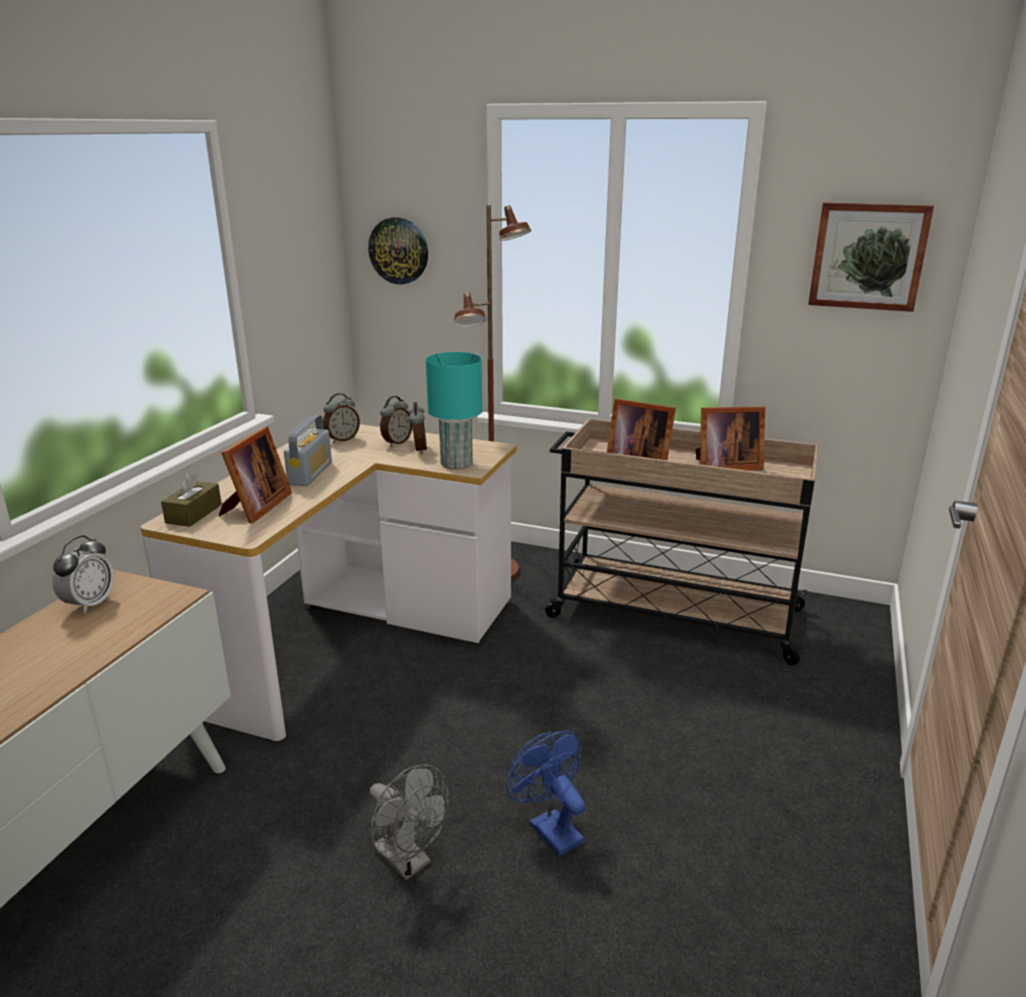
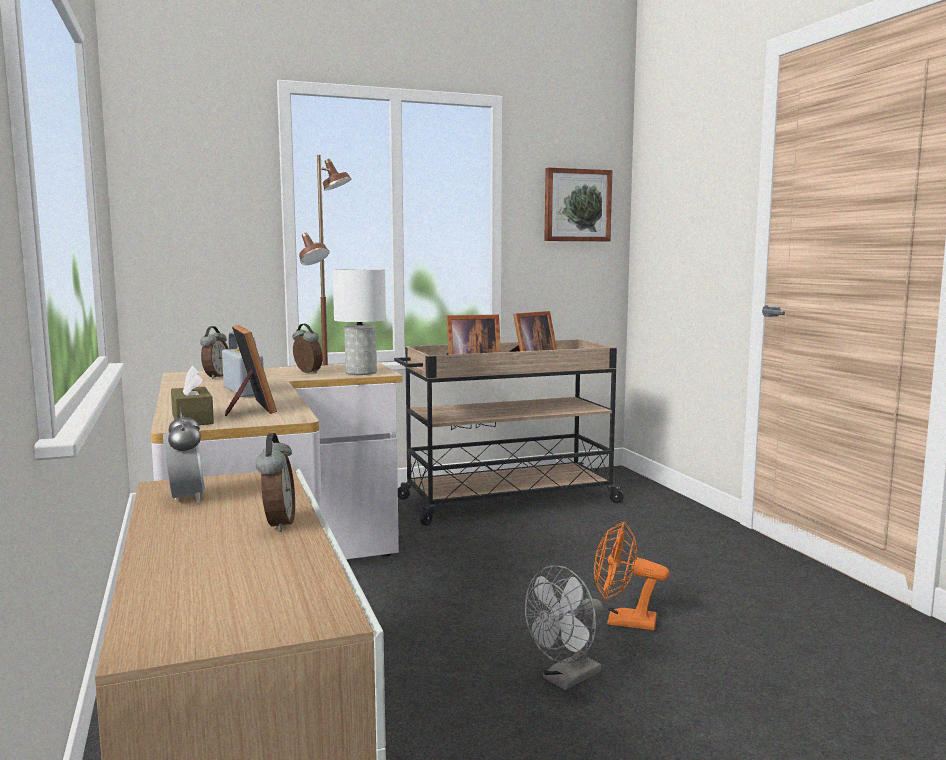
camera: 40 degrees left, 15 degrees down
(396, 442) = (275, 372): alarm clock -> alarm clock (277, 524)
(399, 251) = (182, 212): wall clock -> none
(408, 862) = (566, 679): grey fan -> grey fan turned 135 degrees clockwise
(455, 463) = (360, 373): turquoise table lamp -> white table lamp
(549, 828) = (623, 621): blue fan -> orange fan

